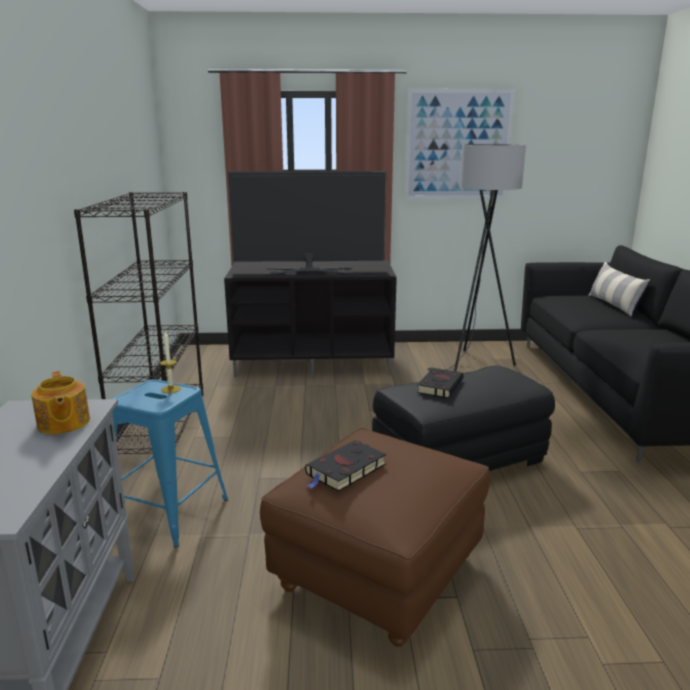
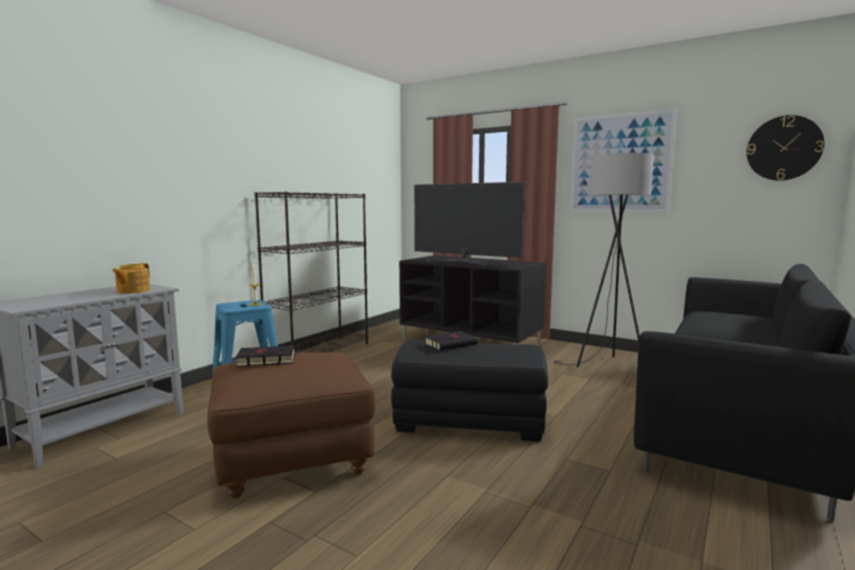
camera: 35 degrees right, 10 degrees down
(602, 137) = (784, 148): none -> wall clock
(613, 305) = (760, 324): pillow -> none

